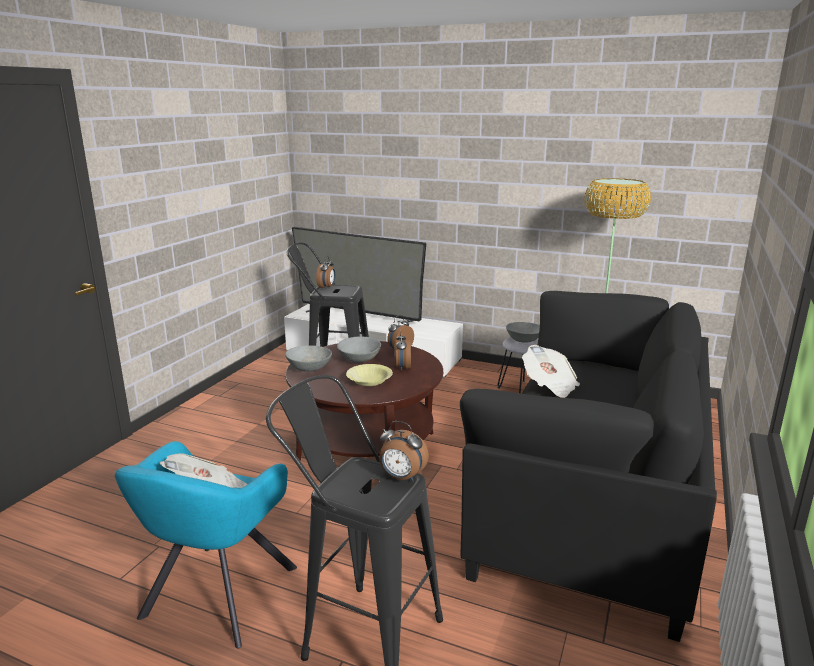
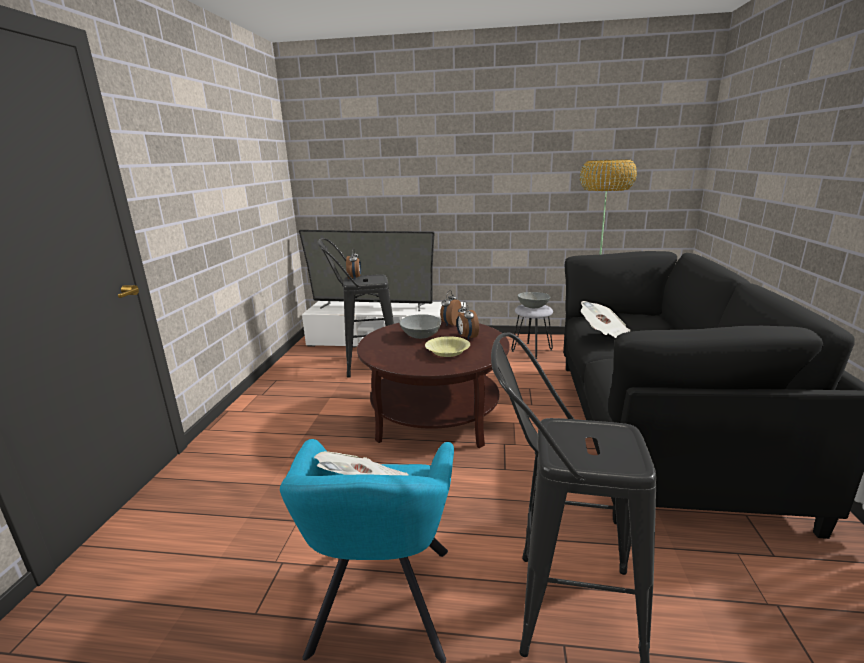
camera: 15 degrees left, 0 degrees up
(309, 368) = (379, 349): grey bowl -> none
(401, 477) = (616, 430): alarm clock -> none

